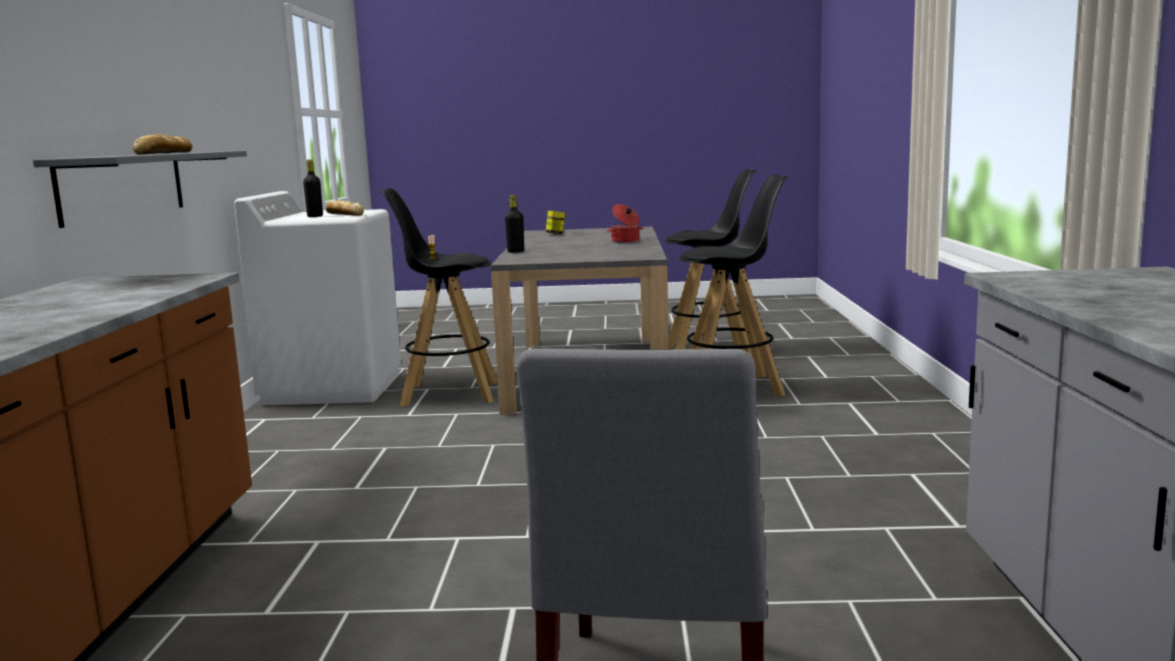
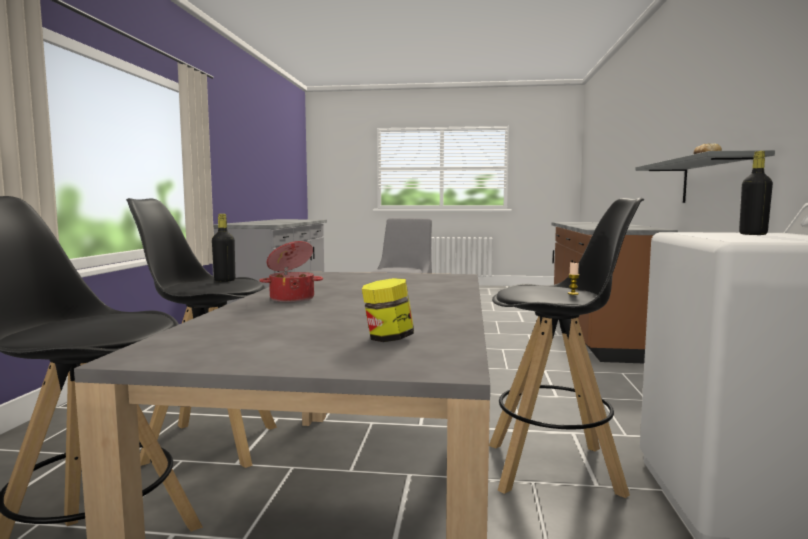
camera: 175 degrees left, 5 degrees down
(344, 215) = (717, 235): bread -> none
(515, 252) = (460, 288): black bottle -> black bottle (224, 280)

